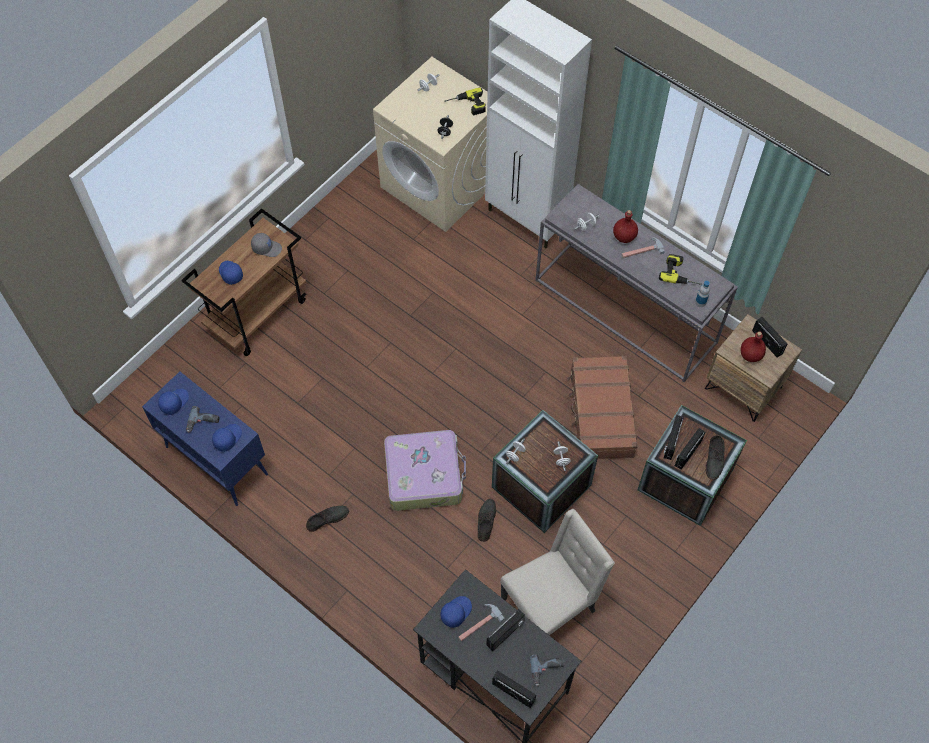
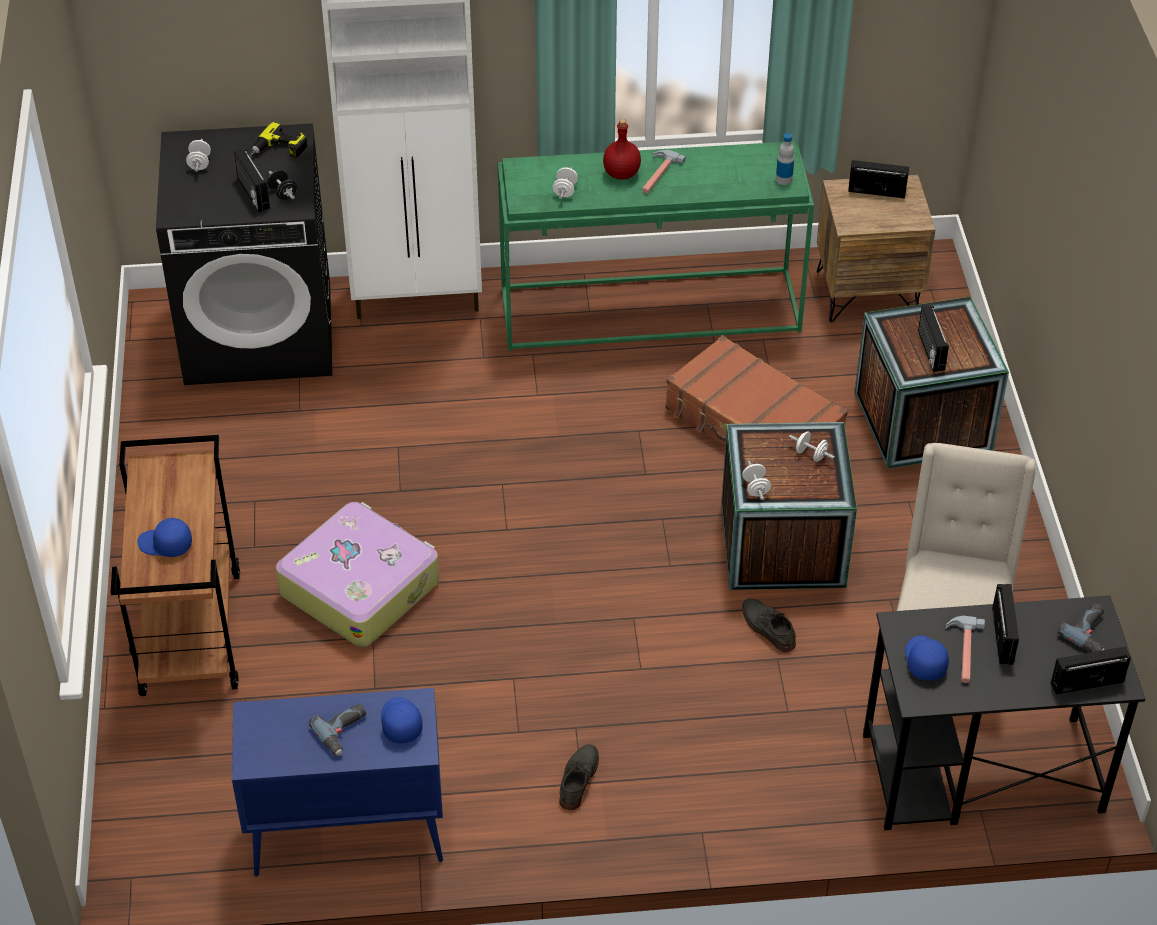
camera: 45 degrees left, 15 degrees down
(174, 402) = (272, 740): blue cap -> none
(267, 248) = (179, 483): grey cap -> none
(424, 475) = (635, 639): suitcase -> suitcase (360, 586)
(439, 184) = (260, 332): beige washing machine -> black washing machine
(627, 311) = (651, 308): grey console table -> green console table
(671, 442) = (900, 353): radio -> radio (252, 193)
(681, 273) = (728, 167): power drill -> none
(715, 459) = (963, 335): grey shoe -> none
(750, 355) = (875, 214): red bottle -> none

